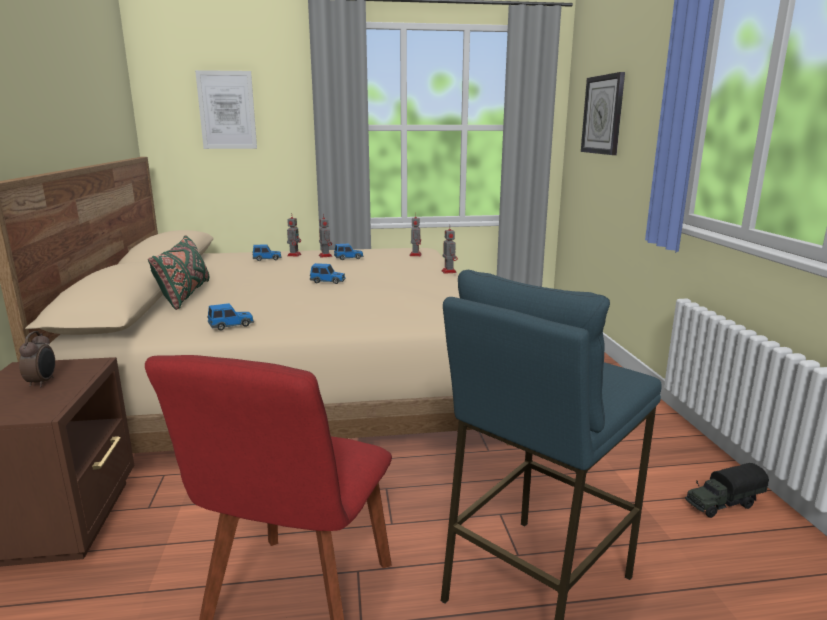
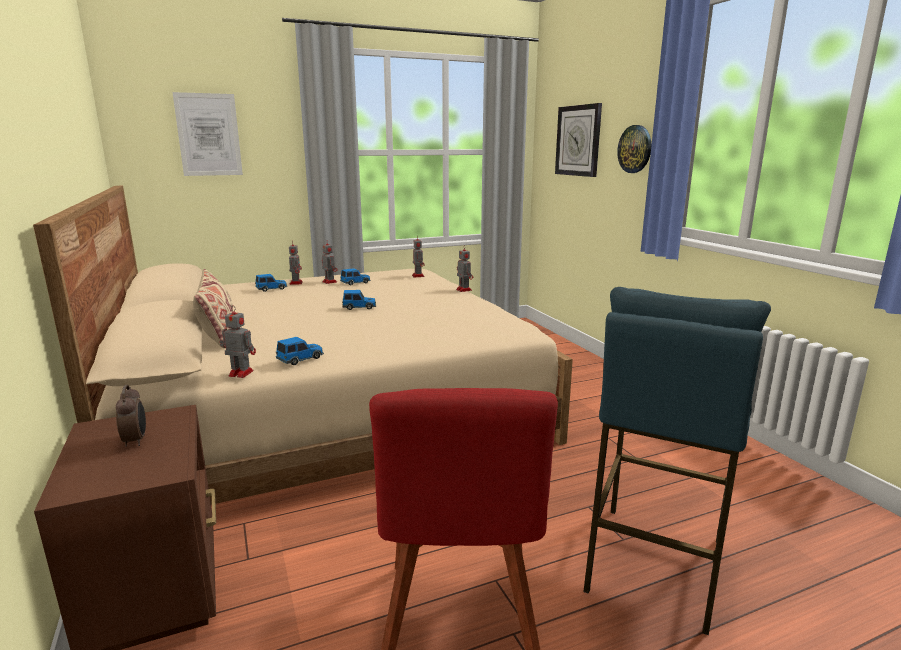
camera: 15 degrees left, 0 degrees up
(169, 333) = (240, 373): none -> toy robot
(185, 295) = (217, 332): green pillow -> beige pillow
(651, 123) = (635, 149): none -> wall clock
(722, 504) = (752, 469): toy truck -> none

